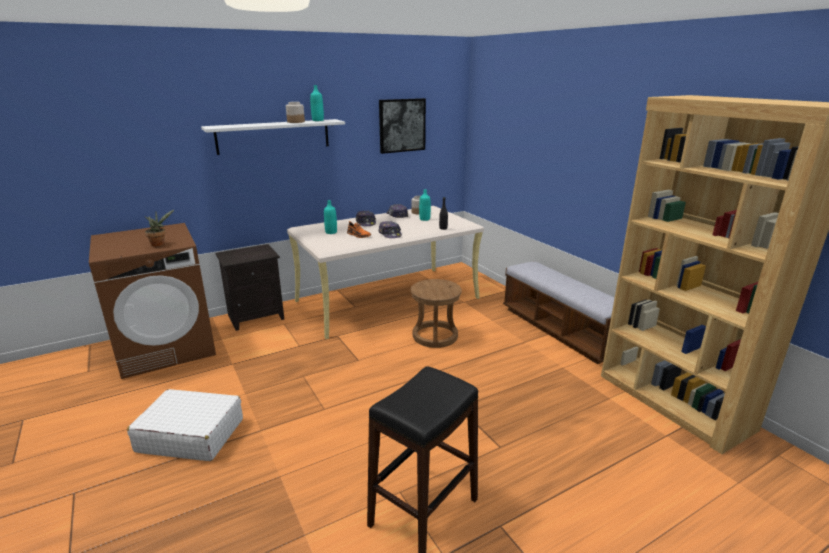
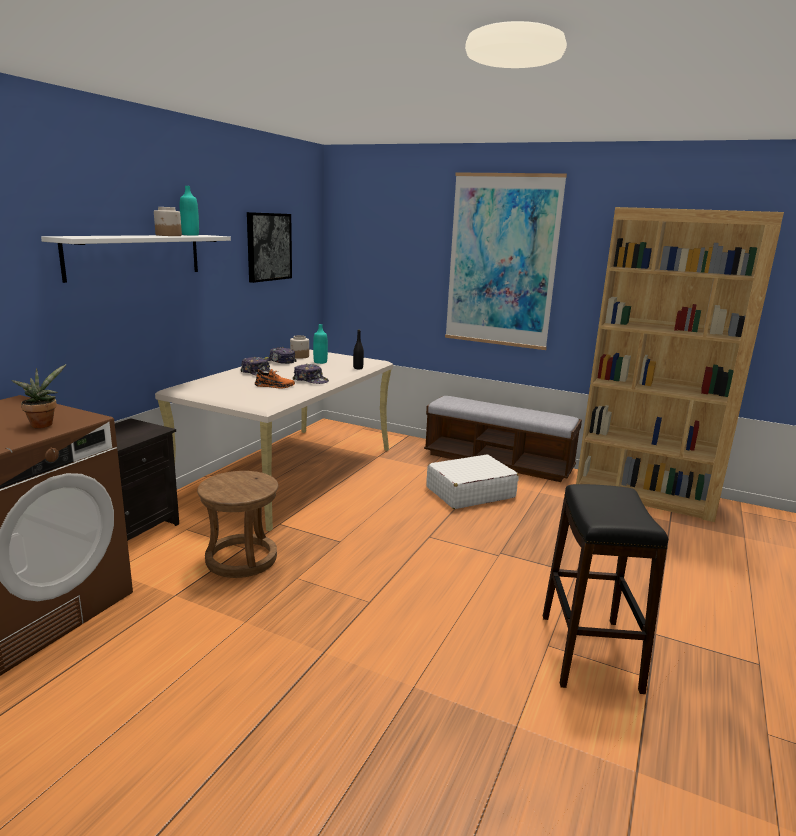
camera: 35 degrees left, 5 degrees down
(190, 435) = (234, 695): white suitcase -> white suitcase (470, 492)
(331, 232) = (232, 387): turquoise bottle -> none
(435, 336) = (391, 495): brown stool -> brown stool (241, 559)
(584, 144) = (502, 261): none -> picture

